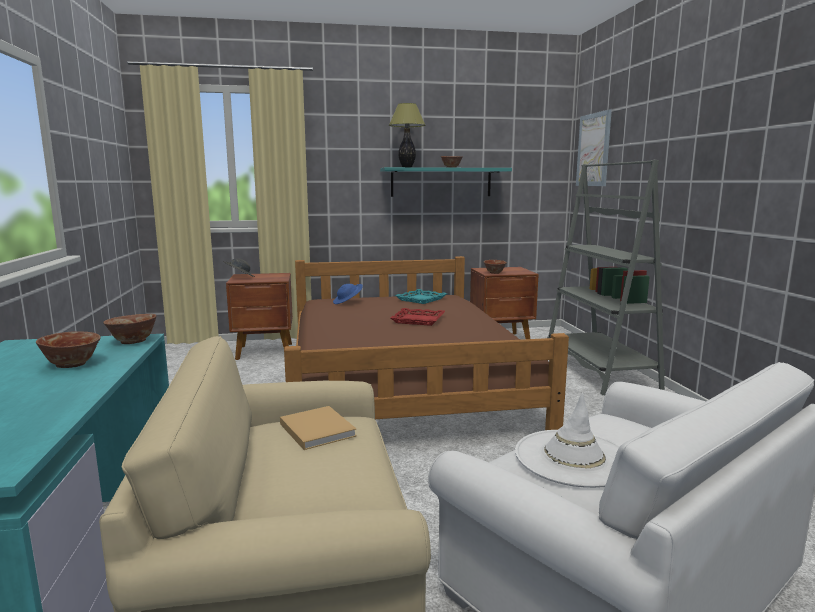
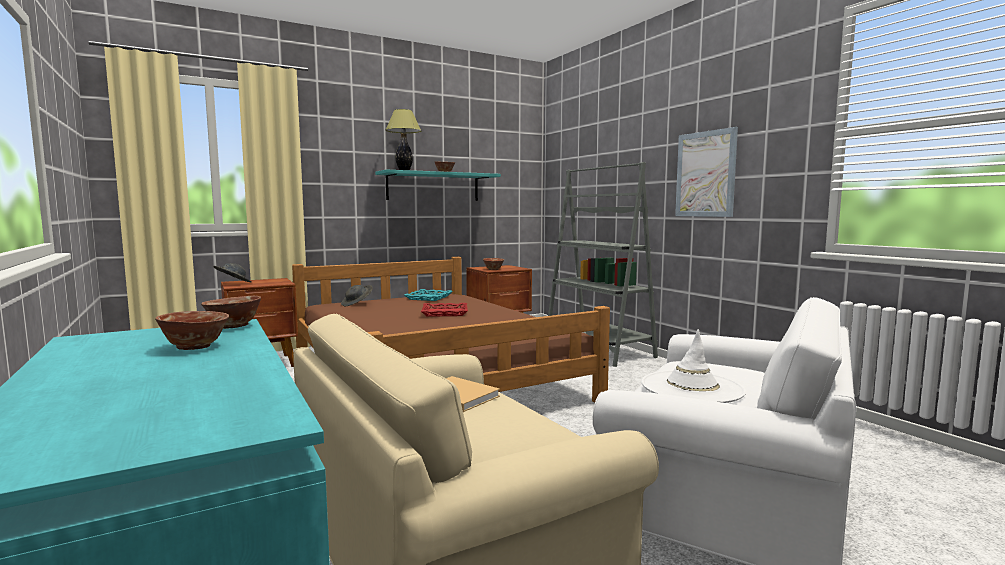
camera: 20 degrees left, 5 degrees down
(348, 302) = (357, 304): blue hat -> grey hat
(593, 150) = (567, 160): picture -> picture (705, 174)

